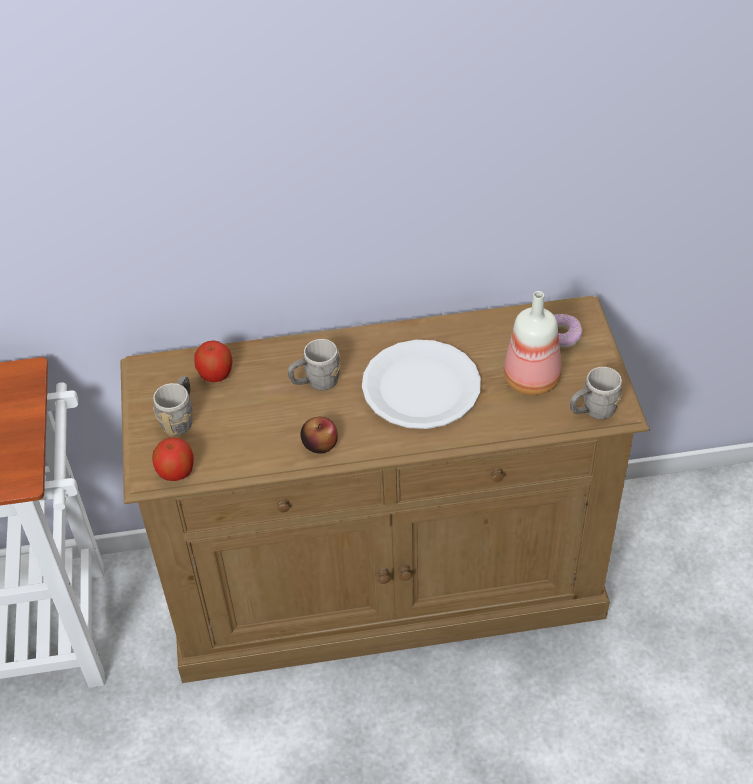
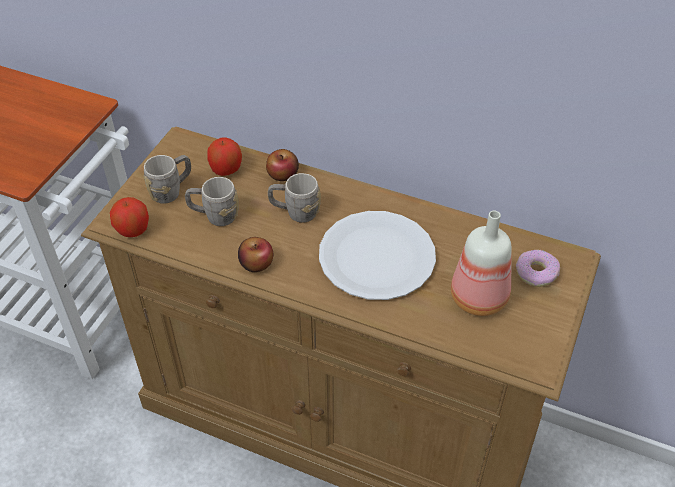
camera: 30 degrees right, 0 degrees up
(274, 353) = (283, 174): none -> apple
(592, 411) = (513, 355): grey mug -> grey mug (214, 216)

